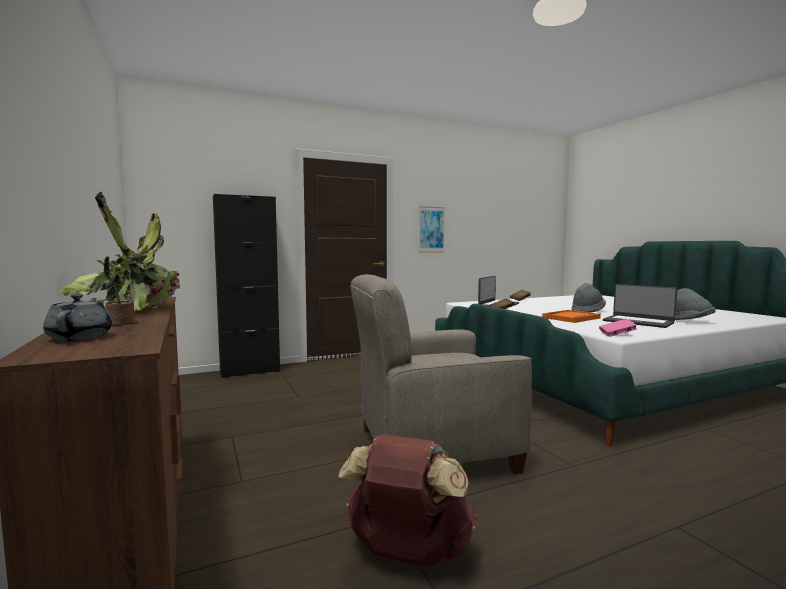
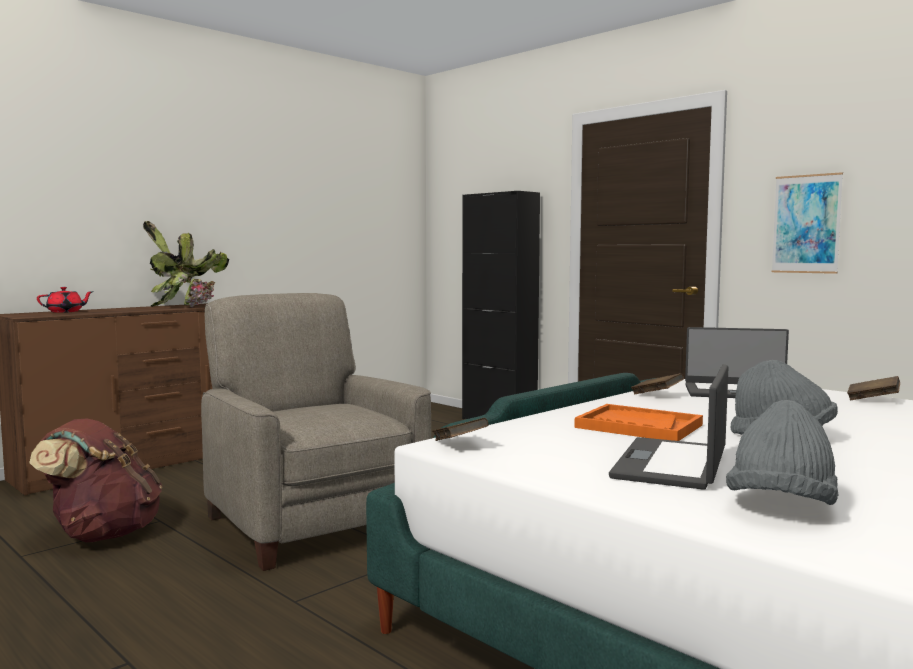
camera: 70 degrees right, 0 degrees up
(80, 337) = (66, 312): grey teapot -> red teapot
(119, 323) = (116, 310): potted plant -> none
(617, 335) = (459, 445): pink book -> brown book

